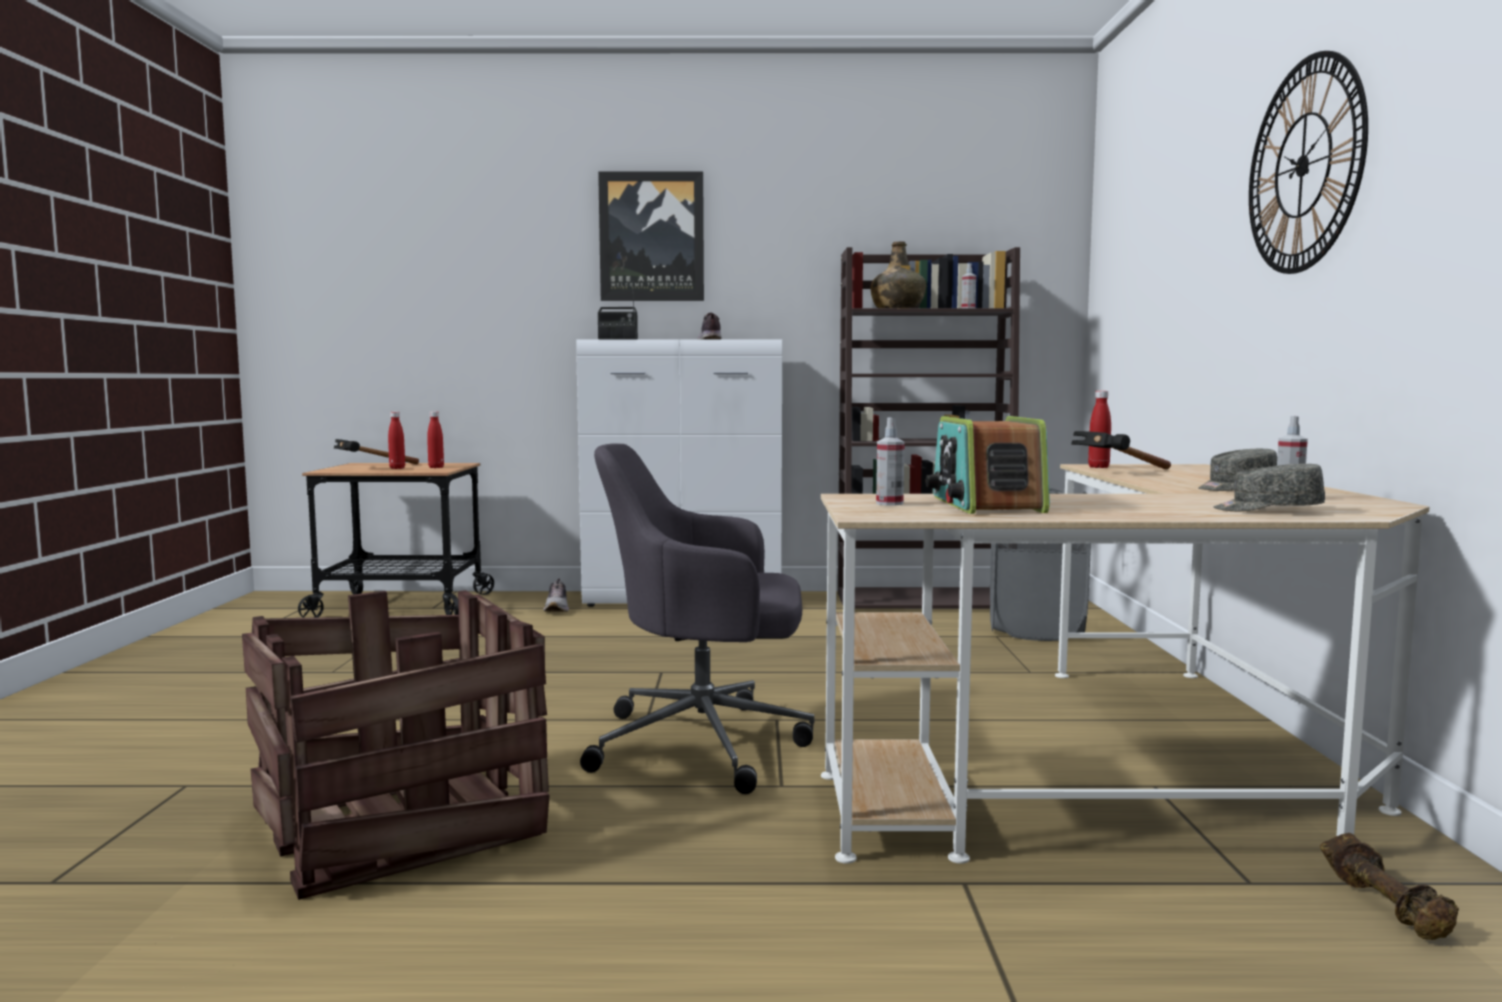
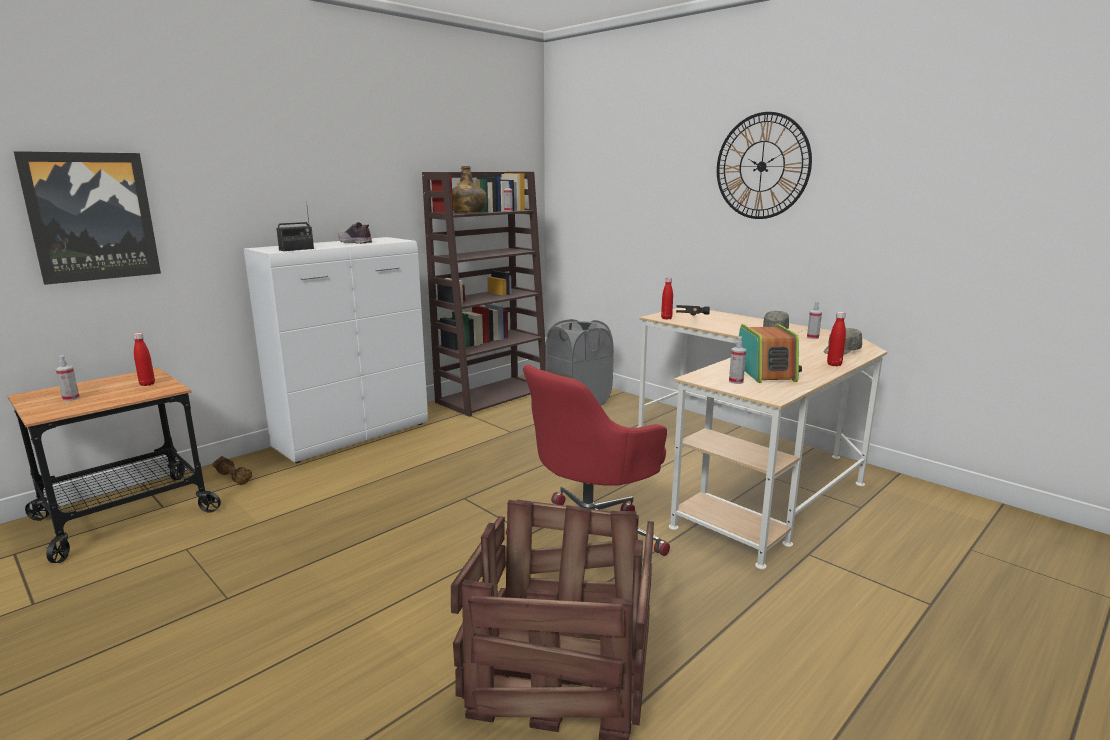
camera: 45 degrees left, 10 degrees up
(369, 467) = (71, 398): hammer -> spray bottle
(397, 468) = (110, 394): red bottle -> red bottle (834, 364)
(557, 608) = (277, 472): shoe -> none
(652, 237) = (283, 156): picture -> picture (92, 217)
(705, 744) = (589, 535): grey office chair -> red office chair
(985, 505) = (765, 372): radio -> radio turned 135 degrees counterclockwise
(1386, 907) = (897, 499): brown dumbbell -> brown dumbbell (234, 478)

